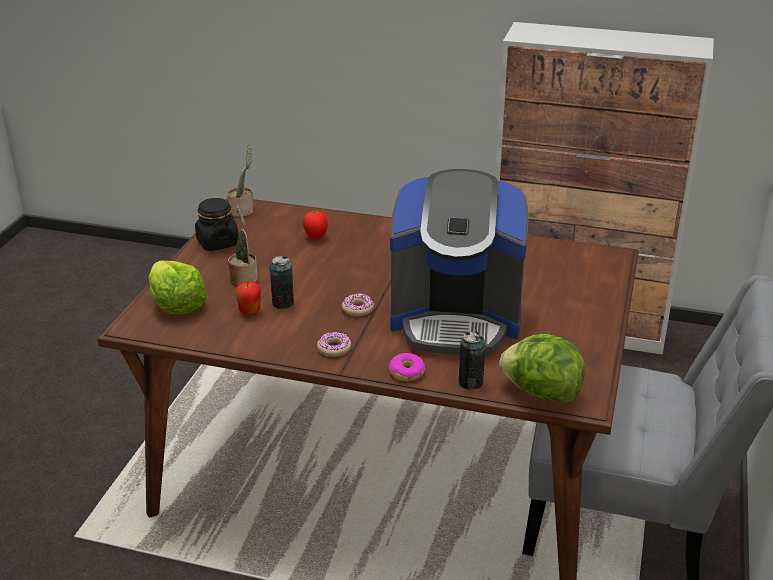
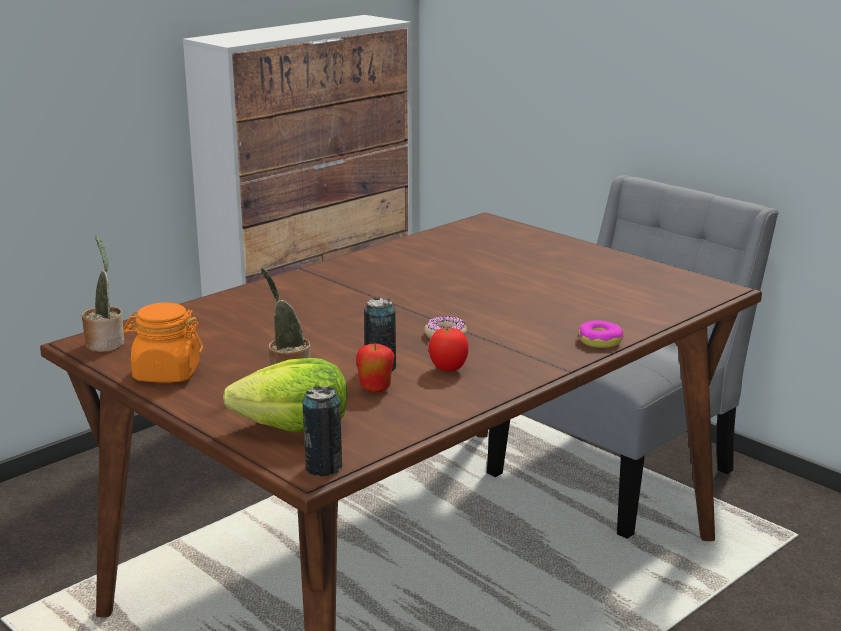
camera: 60 degrees left, 10 degrees down
(217, 242) = (166, 374): black jar -> orange jar
(316, 237) = (248, 320): tomato -> tomato (448, 369)
(334, 348) = (514, 363): donut -> none
(456, 319) = (524, 300): coffee machine -> none
(470, 383) = (647, 320): can -> can (323, 467)
(541, 393) = (691, 299): lettuce -> none

